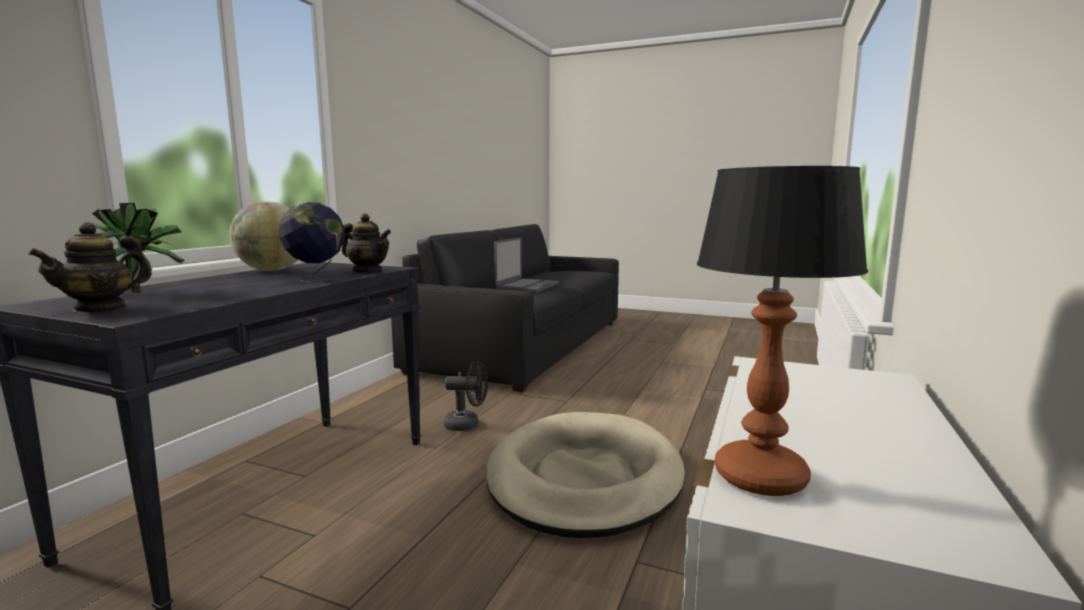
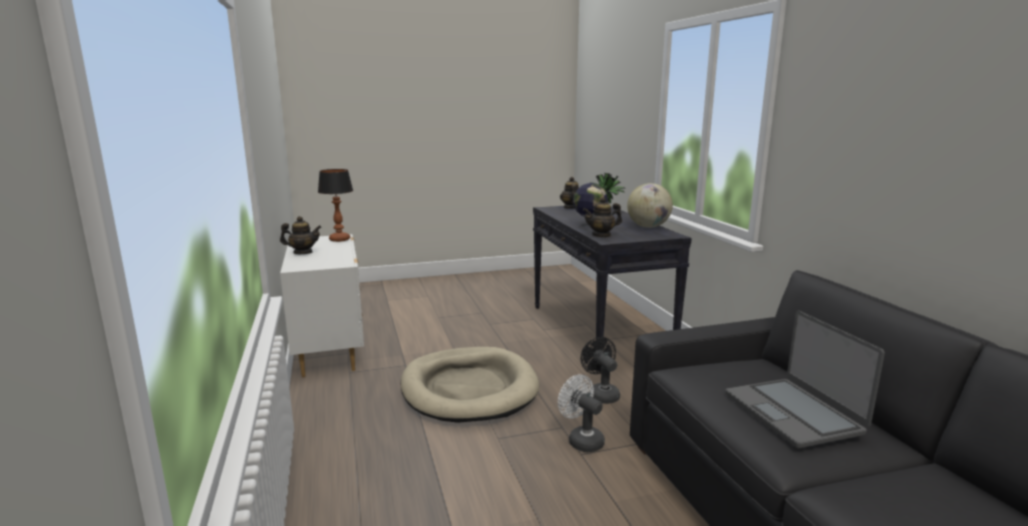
camera: 140 degrees right, 5 degrees up
(467, 425) = (601, 394): black fan -> black fan turned 105 degrees clockwise
(551, 406) = (581, 440): none -> white fan
(894, 429) = (303, 253): none -> teapot

